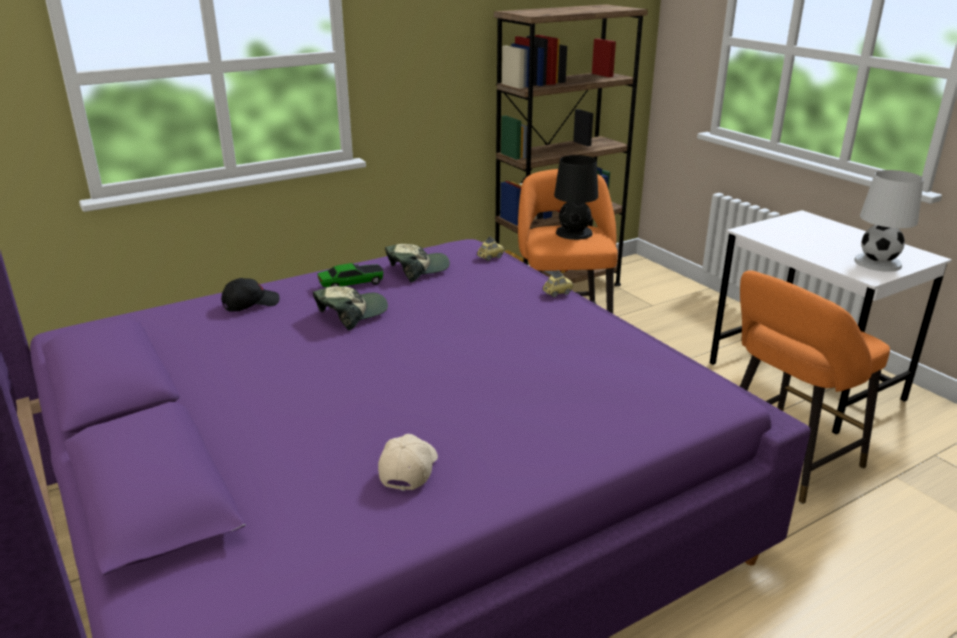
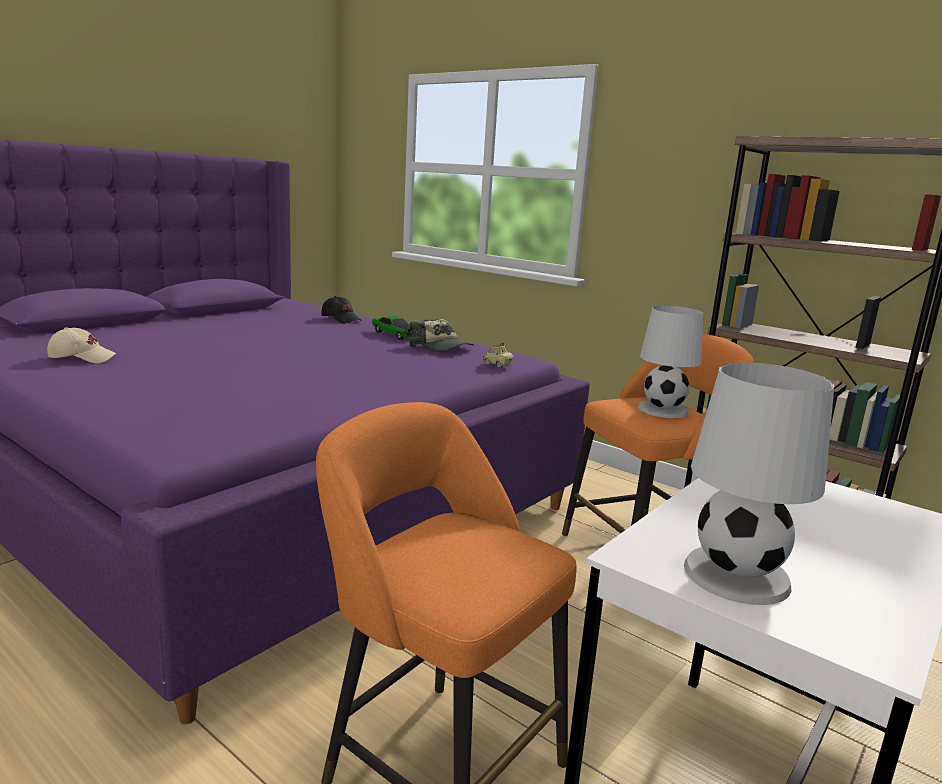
camera: 70 degrees right, 10 degrees down
(351, 314) = (334, 337): cap -> none
(557, 293) = (424, 387): toy car -> none
(574, 233) = (662, 410): black table lamp -> white table lamp

